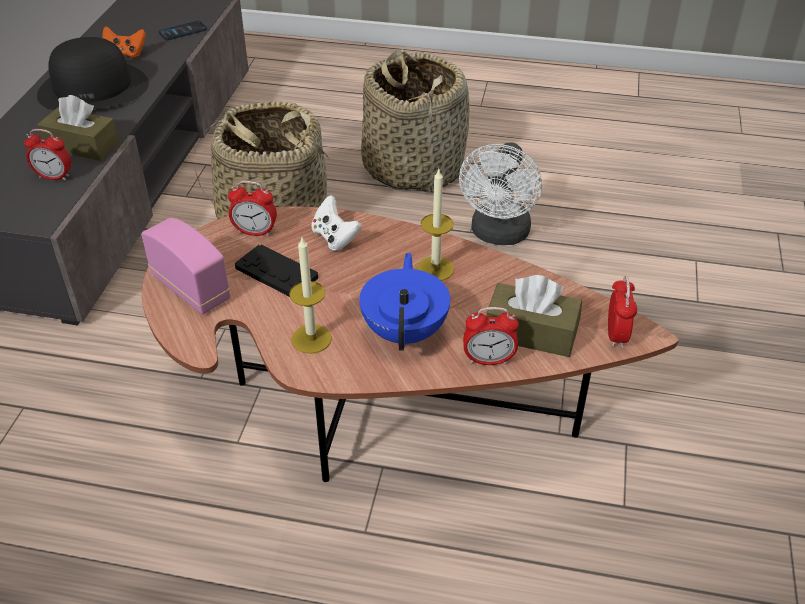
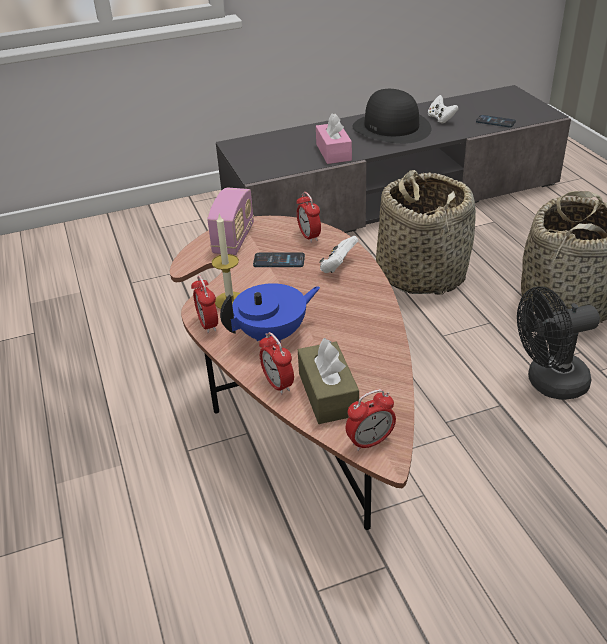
camera: 60 degrees right, 5 degrees down
(54, 177) = (295, 159): alarm clock -> alarm clock (208, 324)
(82, 146) = (333, 152): brown tissue box -> pink tissue box
(125, 54) = (441, 119): orange game controller -> white game controller
(276, 272) = (279, 261): black game controller -> phone
(435, 269) = (352, 321): candle -> none
(498, 235) = (548, 383): white fan -> black fan

